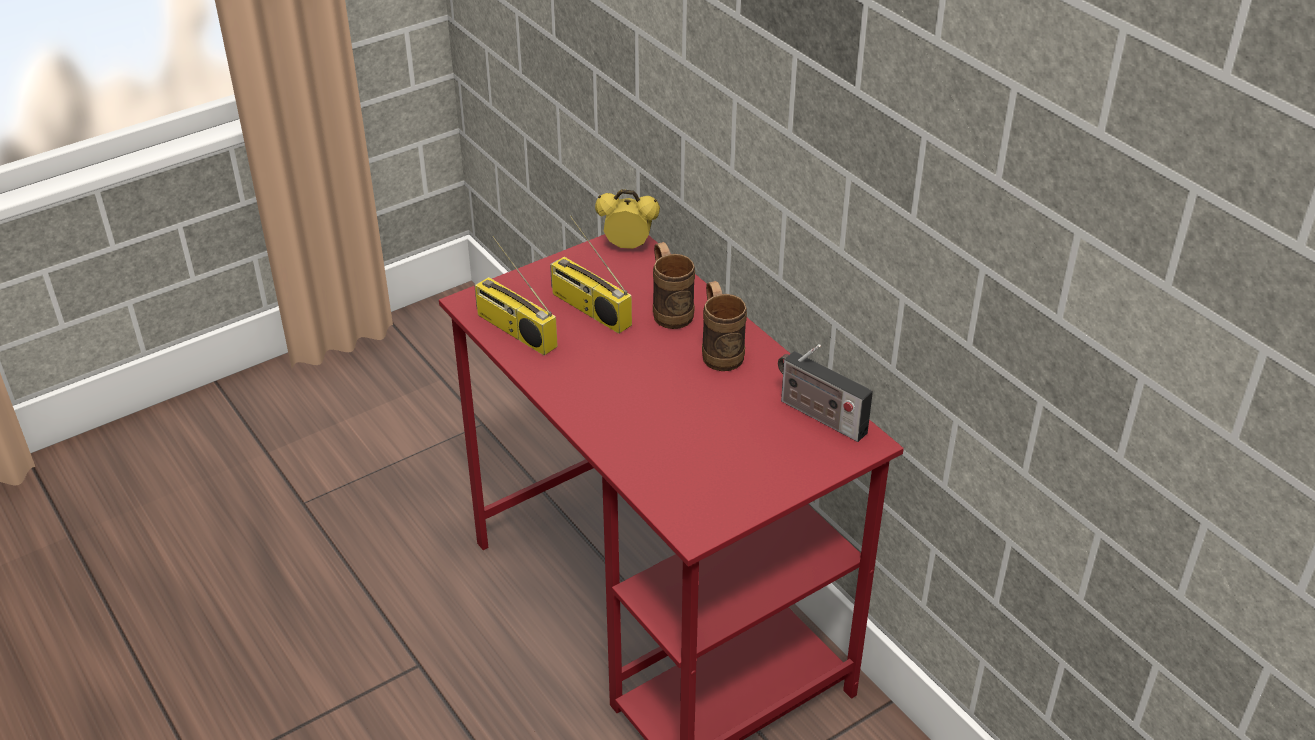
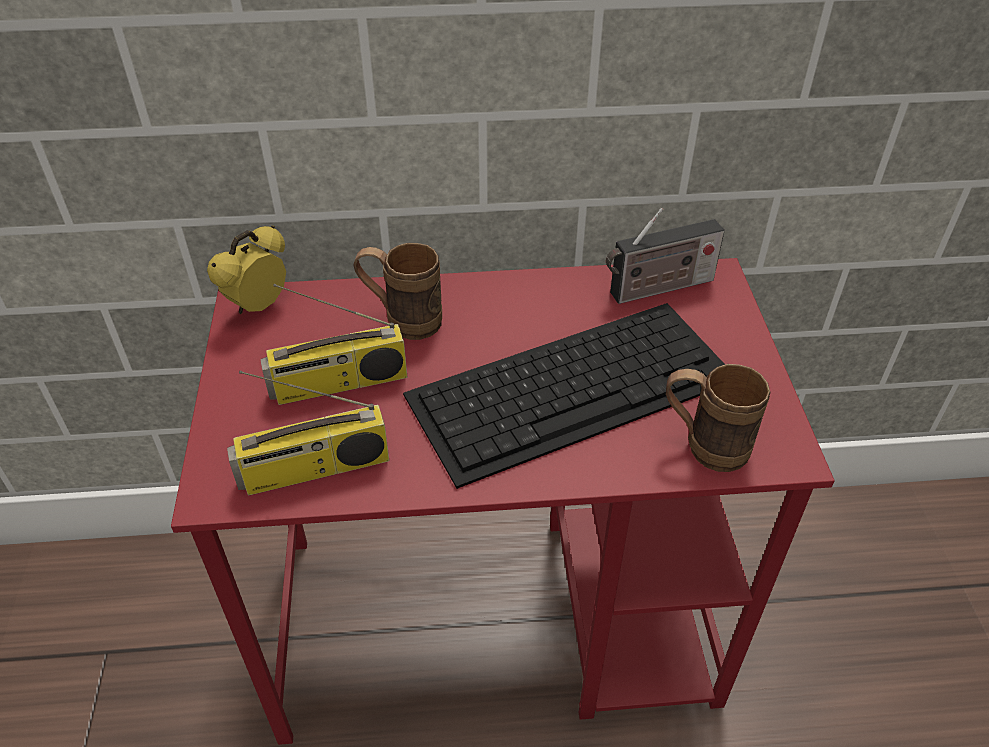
camera: 60 degrees left, 5 degrees up
(674, 408) = (574, 386): none -> keyboard
(719, 351) = (504, 313): brown mug -> brown mug (703, 446)

